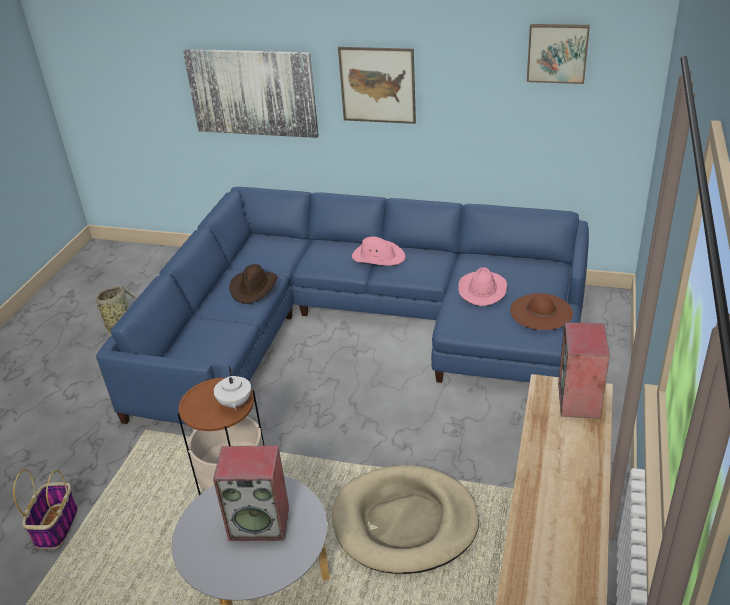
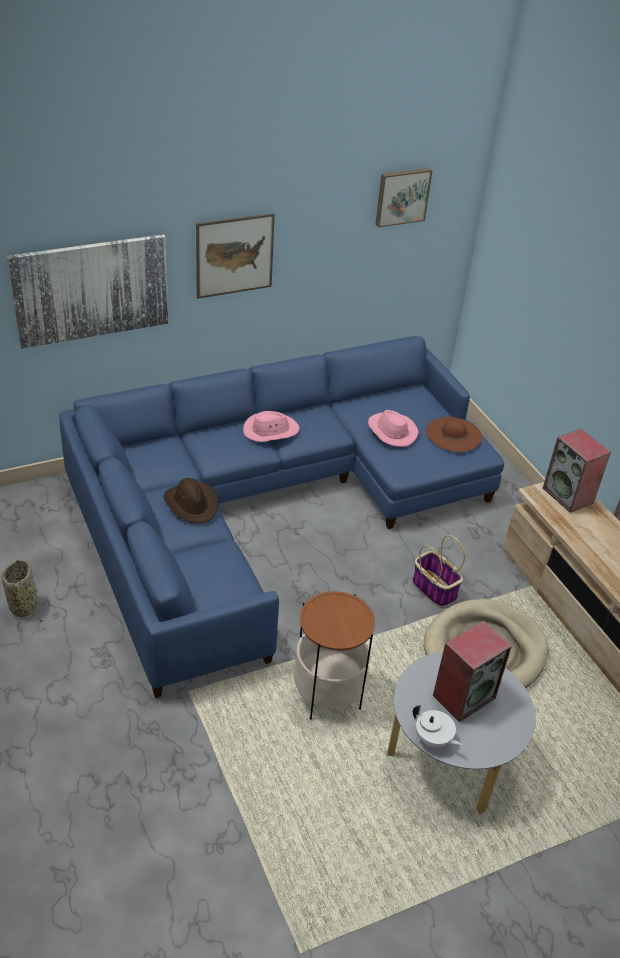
camera: 45 degrees left, 5 degrees up
(56, 525) = (212, 818): basket -> basket (433, 589)
(234, 403) = (354, 612): white teapot -> white teapot (433, 739)

